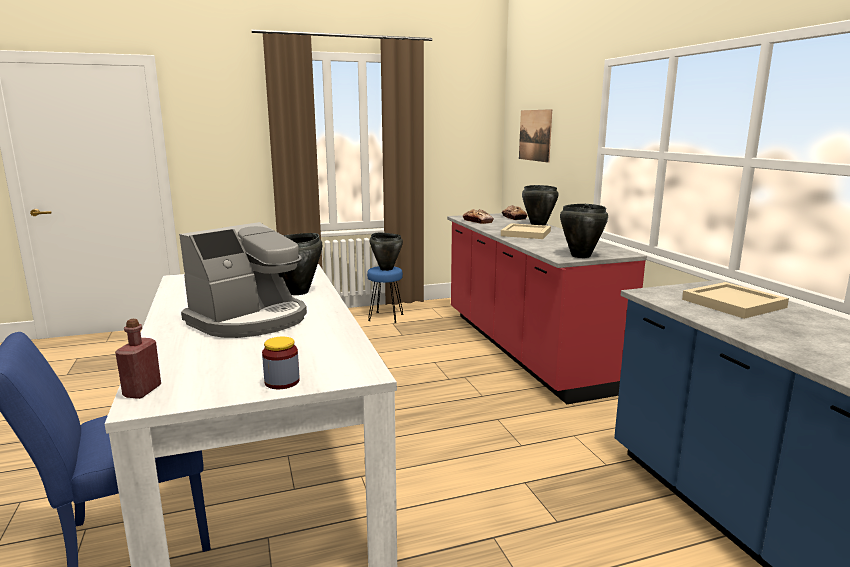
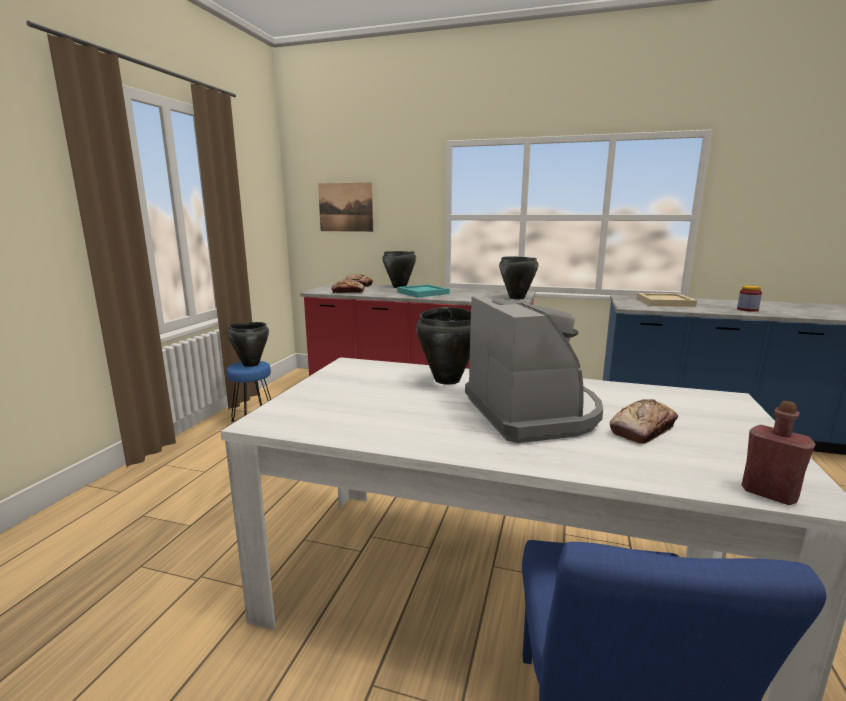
camera: 55 degrees left, 0 degrees up
(242, 351) = (643, 429): none -> bread
(282, 382) = (745, 427): jar -> jar (747, 309)
(526, 234) = (423, 293): beige tray -> turquoise tray

